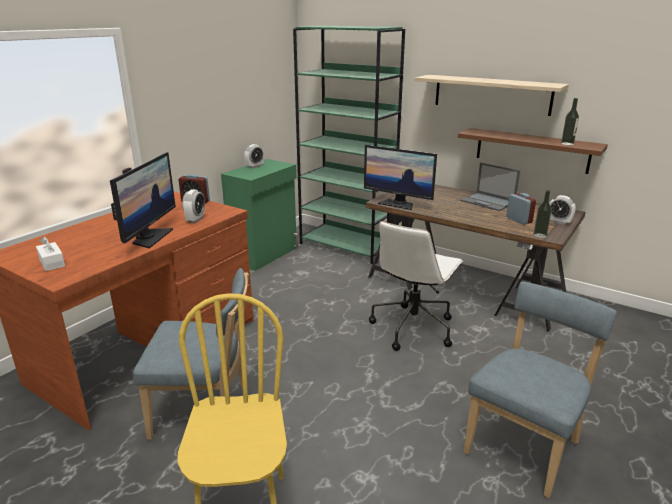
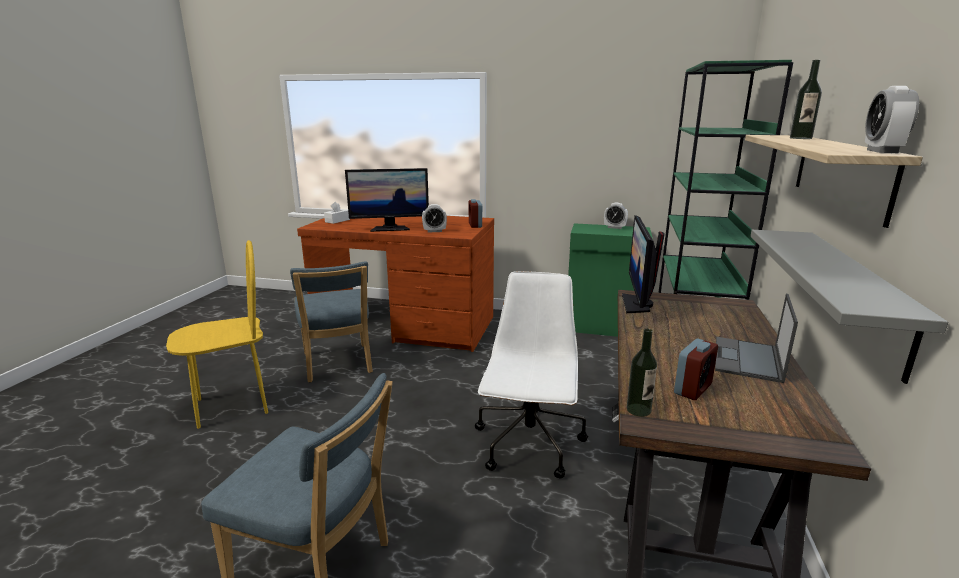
camera: 70 degrees right, 5 degrees down
(413, 327) = (529, 445): white office chair -> white office chair turned 90 degrees clockwise
(531, 150) = (855, 296): brown shelf -> grey shelf
(558, 222) = (741, 430): alarm clock -> alarm clock (882, 151)
(567, 144) = (841, 286): bottle -> bottle (800, 138)

